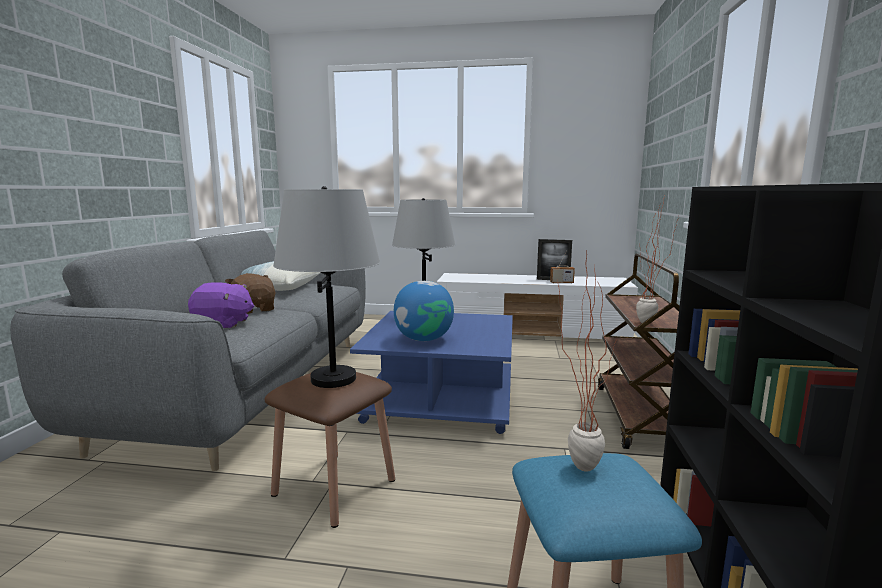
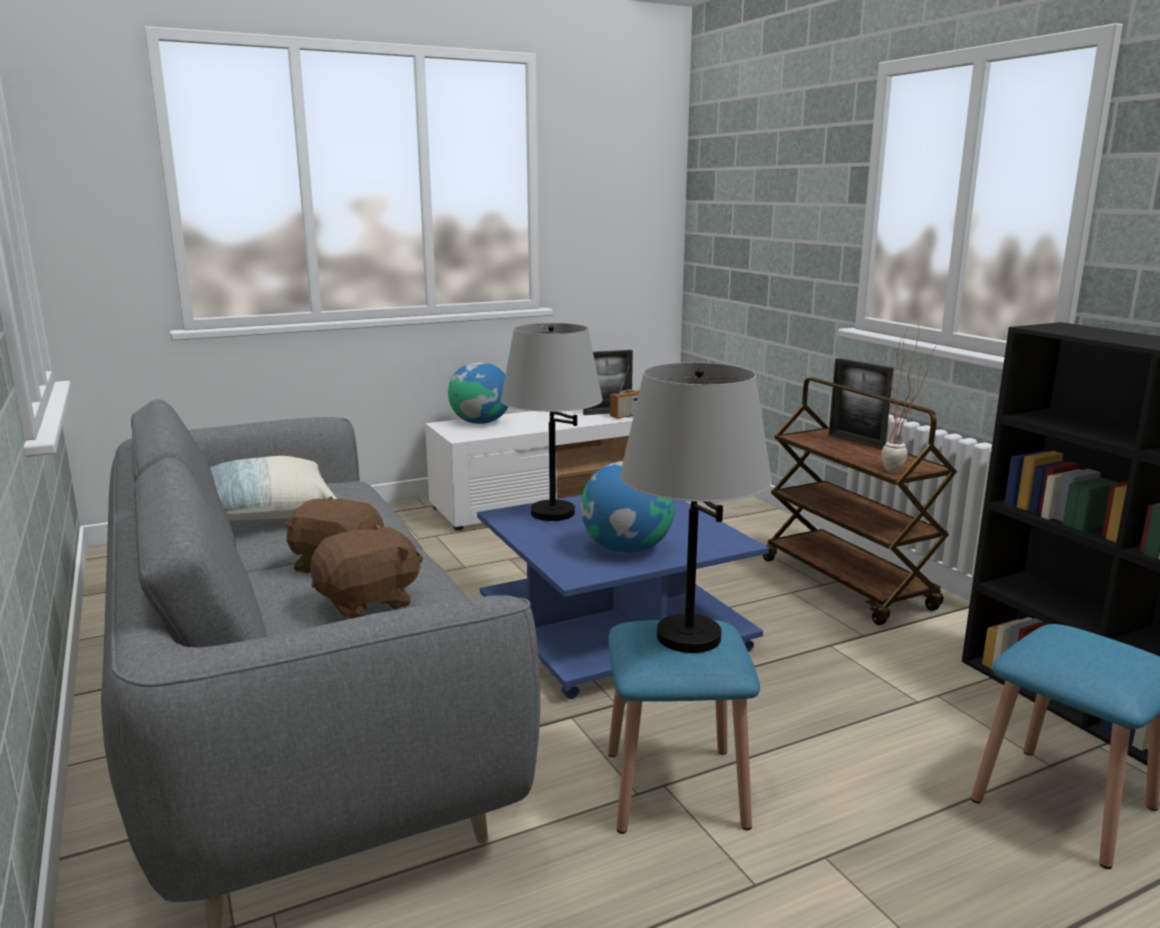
camera: 35 degrees left, 5 degrees up
(223, 323) = (368, 602): purple plush toy -> brown plush toy
(334, 487) = (675, 788): brown stool -> blue stool
(471, 275) = (480, 422): none -> globe
(576, 462) = (1057, 642): potted plant -> none
(660, 304) = (856, 441): none -> picture frame

